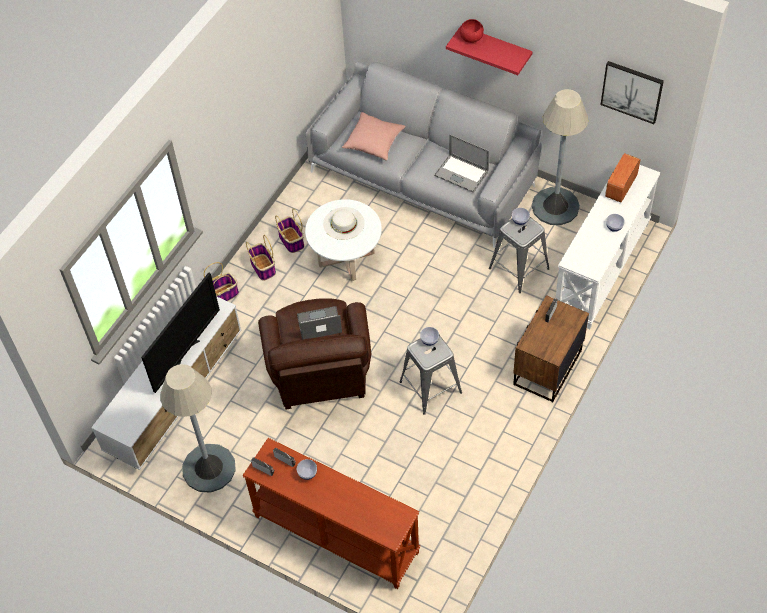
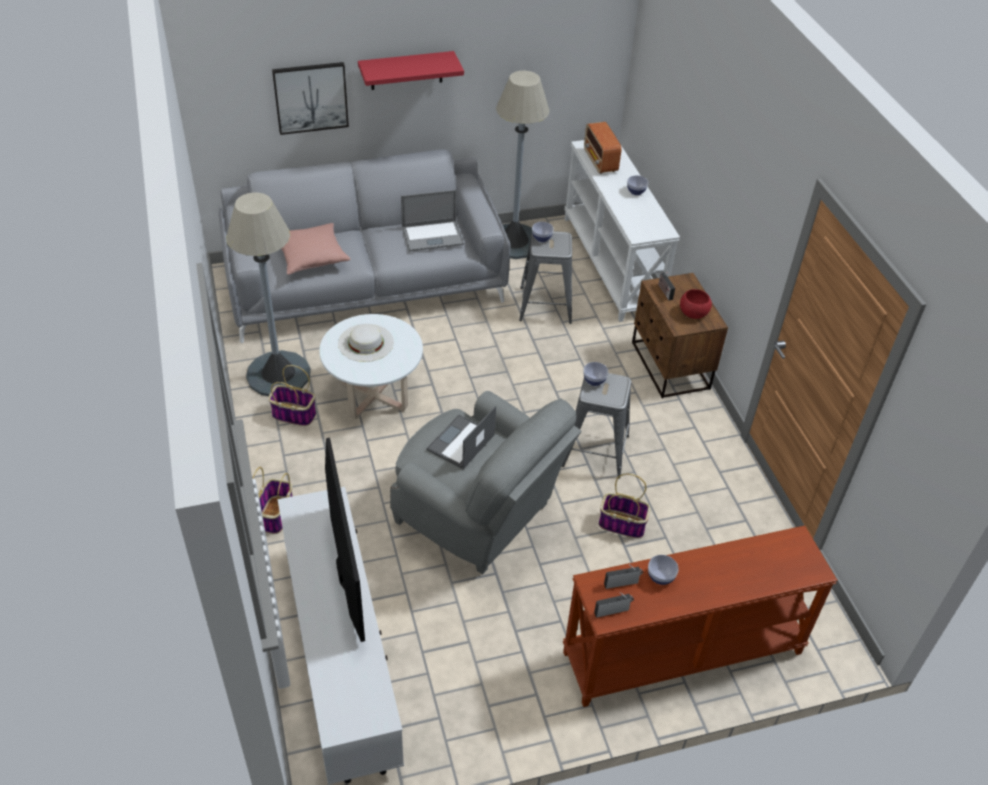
camera: 50 degrees left, 10 degrees down
(209, 468) = (472, 700): grey floor lamp -> grey floor lamp (278, 374)
(263, 267) = (292, 458): basket -> basket (622, 524)
(320, 375) = (479, 516): brown armchair -> grey armchair
(471, 38) = (382, 65): red bowl -> red bowl (693, 313)
(632, 91) = (576, 45): picture -> picture (311, 97)

